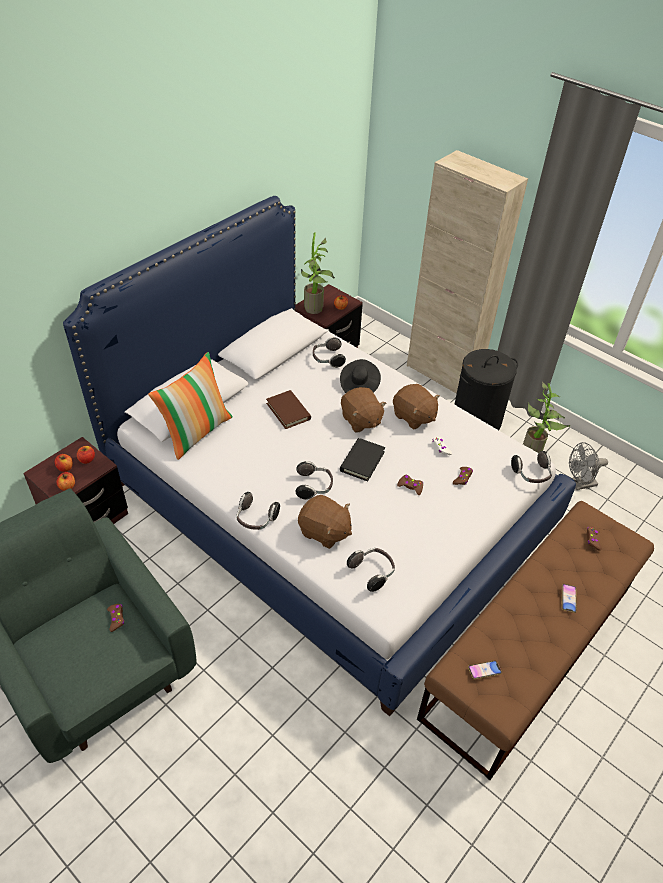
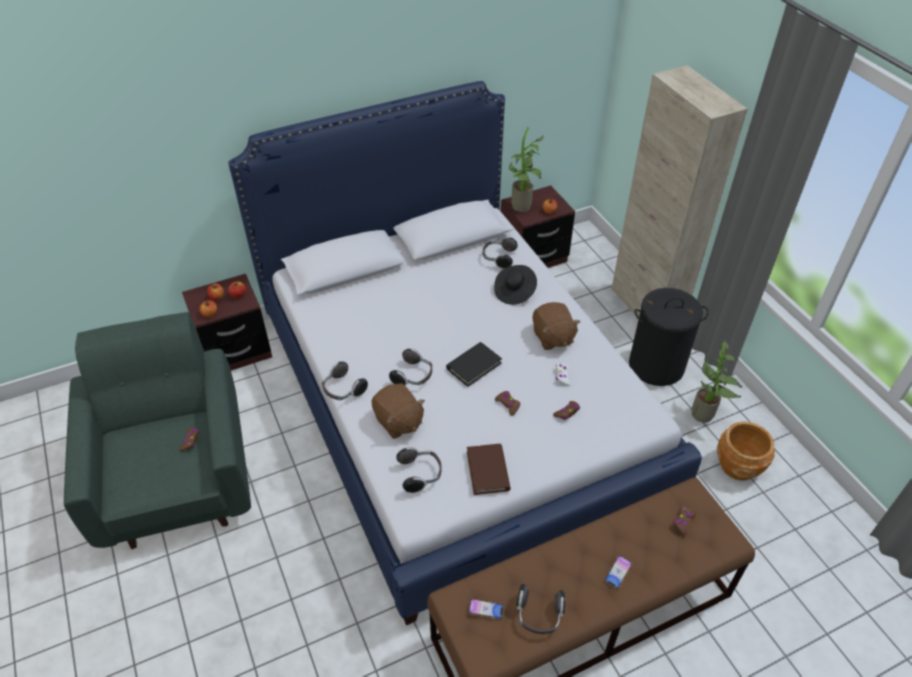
camera: 25 degrees right, 0 degrees up
(197, 432) = (336, 295): pillow -> none
(288, 411) = (431, 298): brown book -> brown book (488, 471)
(360, 420) = (496, 326): brown plush toy -> none
(531, 474) = (645, 431): headphones -> headphones (539, 615)
(579, 484) = (738, 466): grey fan -> brown planter

